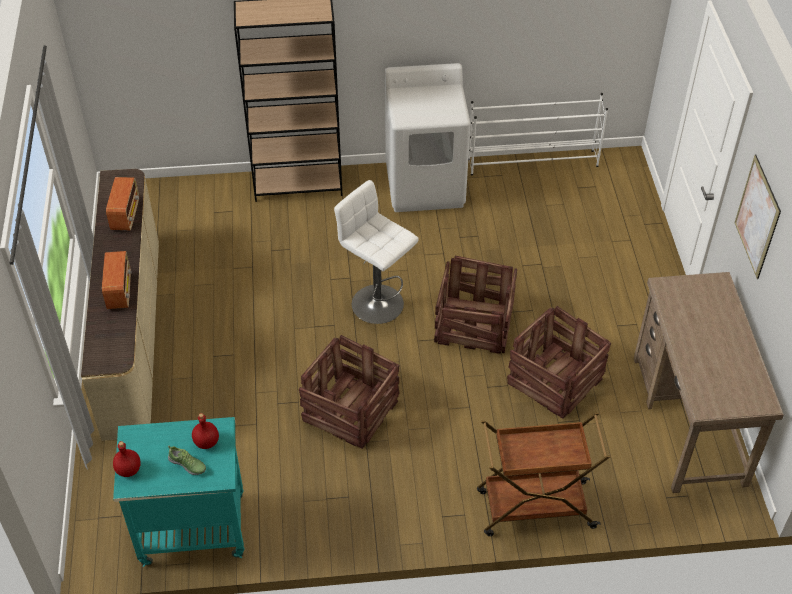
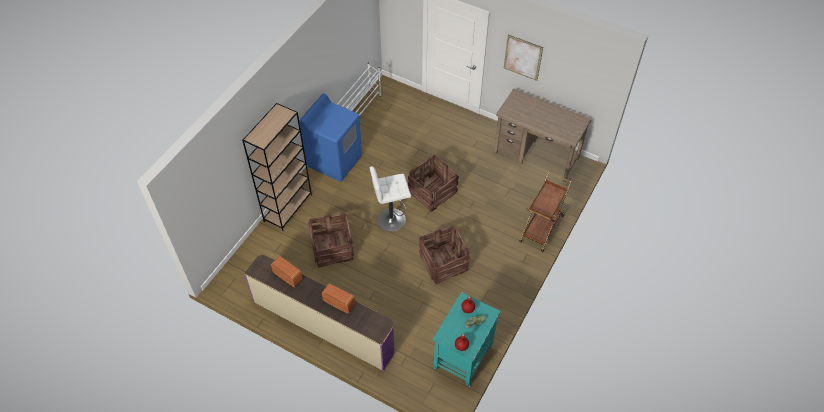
camera: 55 degrees left, 5 degrees up
(132, 330) = (323, 325): beige cabinet -> purple cabinet
(425, 185) = (335, 161): white washing machine -> blue washing machine
(556, 380) = (484, 183): crate -> crate (332, 248)

